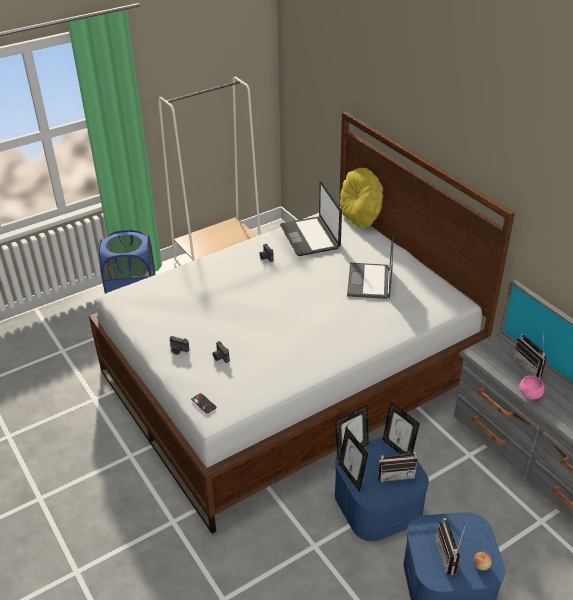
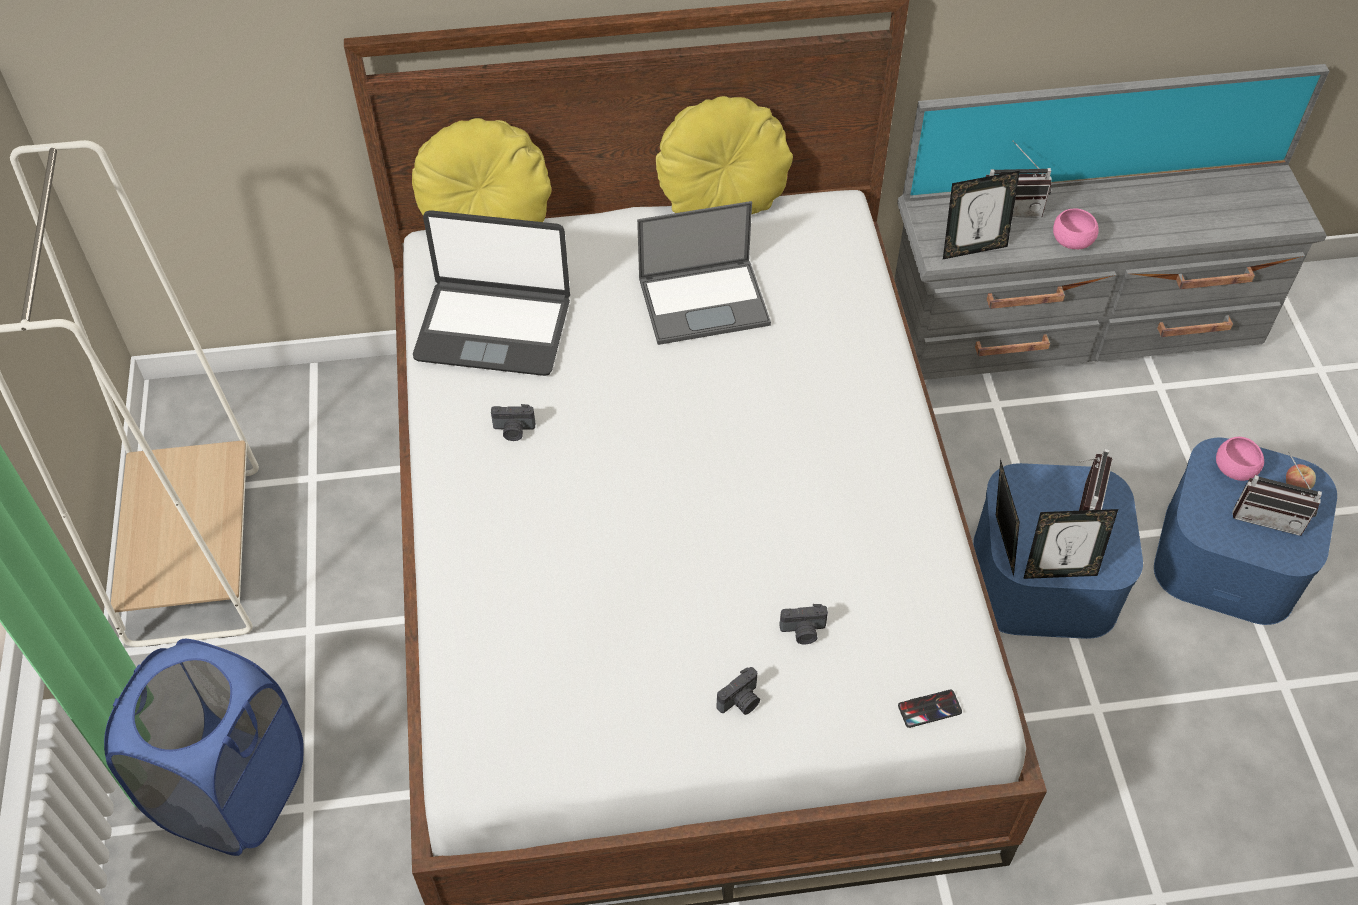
camera: 65 degrees left, 15 degrees up
(369, 282) = (705, 301): laptop -> laptop turned 45 degrees counterclockwise
(398, 449) = (1025, 478): picture frame -> picture frame (973, 249)
(428, 270) = (722, 204): none -> yellow pillow
(470, 534) = (1234, 470): none -> pink bowl

